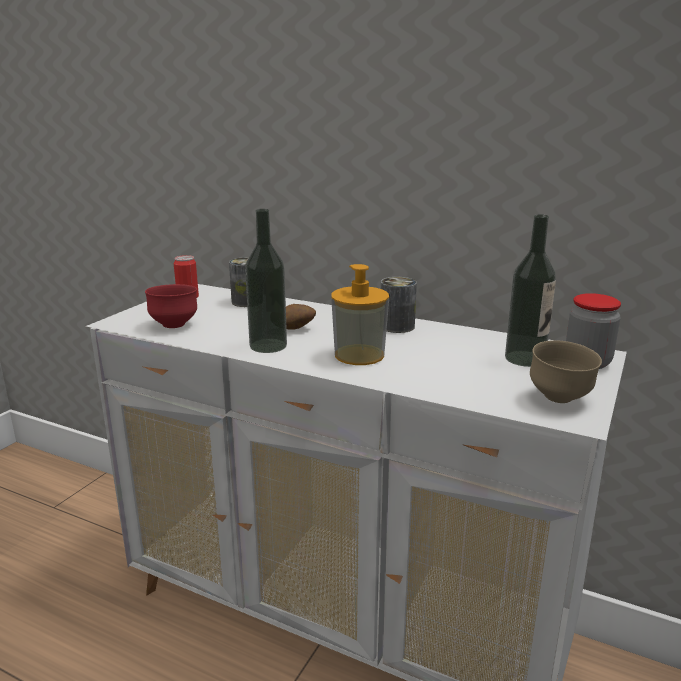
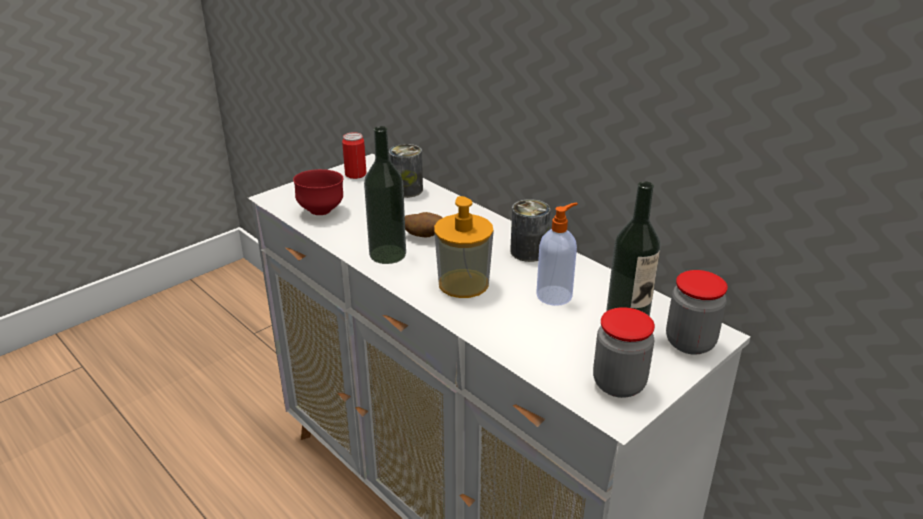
camera: 20 degrees right, 10 degrees up
(448, 350) = (555, 295): none -> soap dispenser
(560, 399) = (619, 384): brown bowl -> jar

